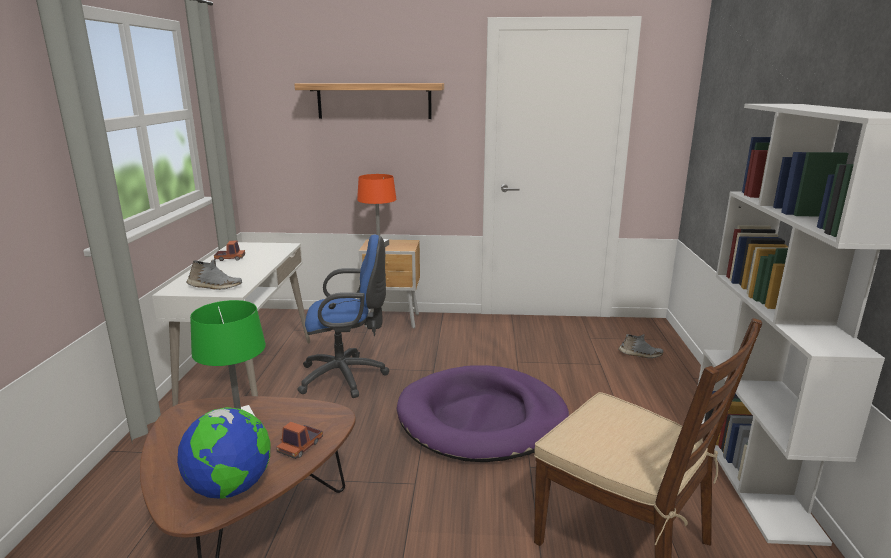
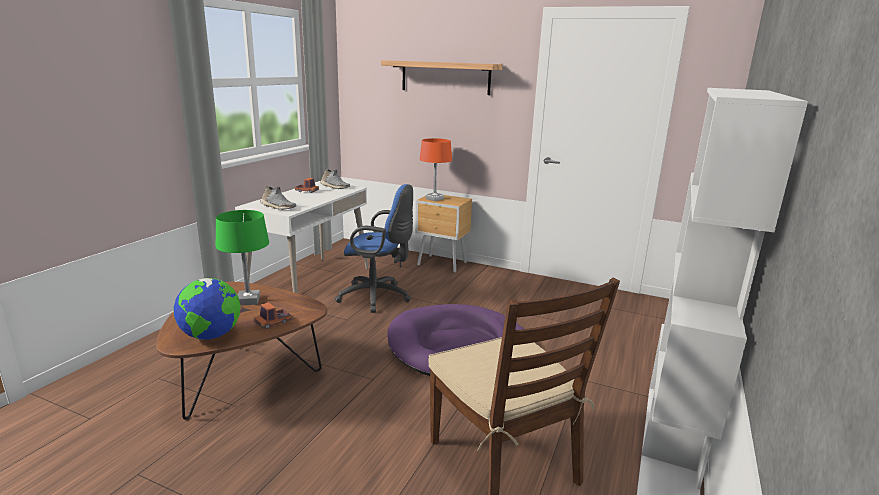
camera: 20 degrees right, 0 degrees up
(640, 355) = (642, 329): grey shoe -> grey shoe (334, 187)

